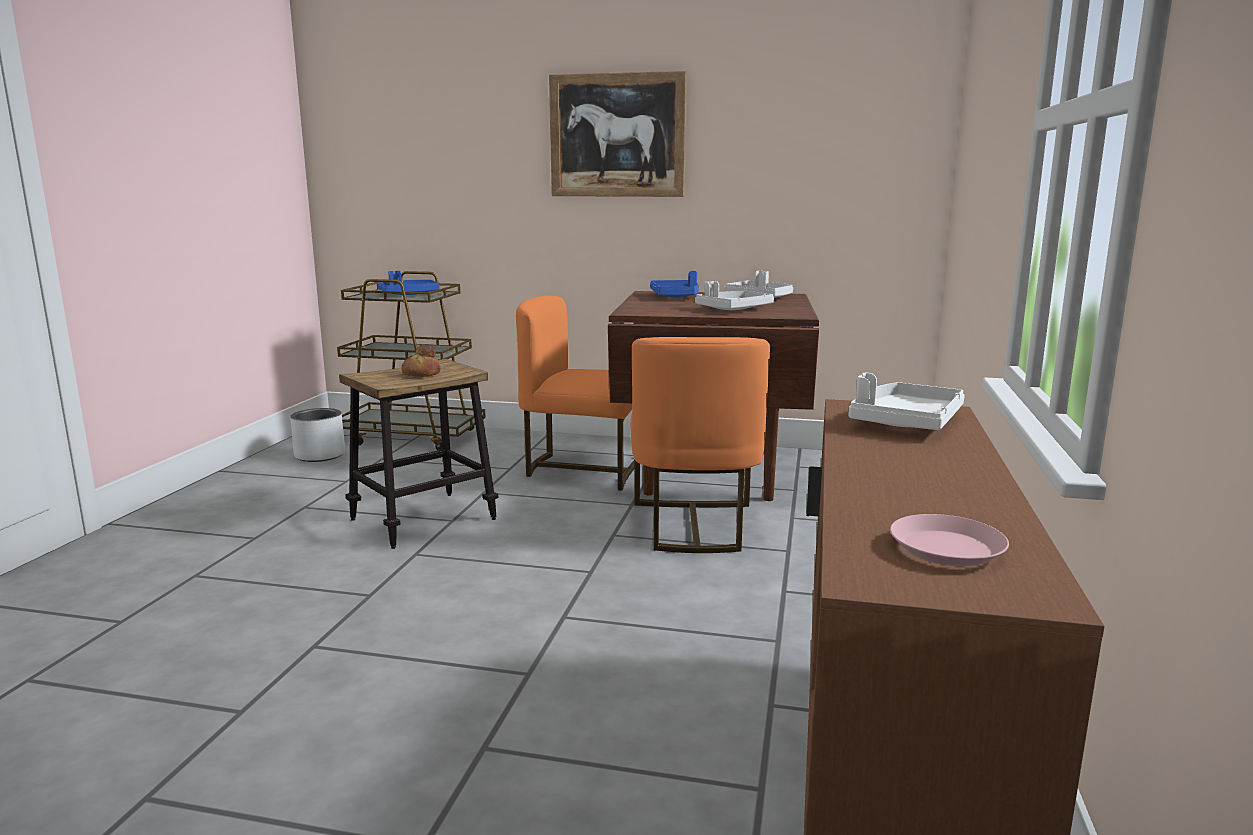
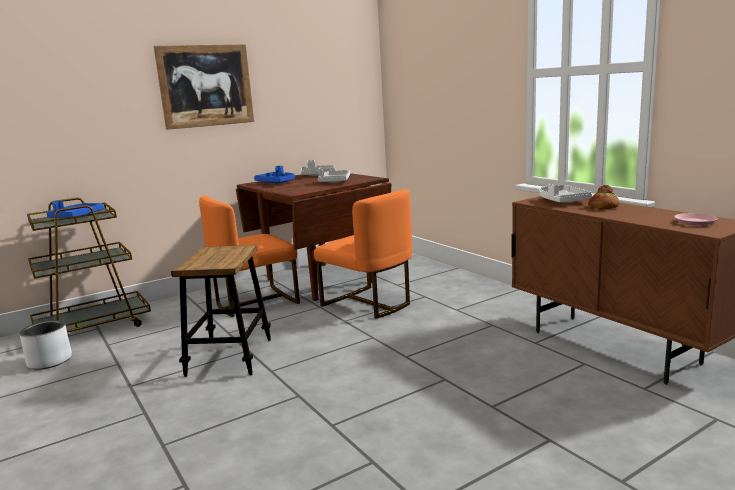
camera: 45 degrees left, 0 degrees up
(421, 373) = (220, 256): bread -> bread (603, 207)

